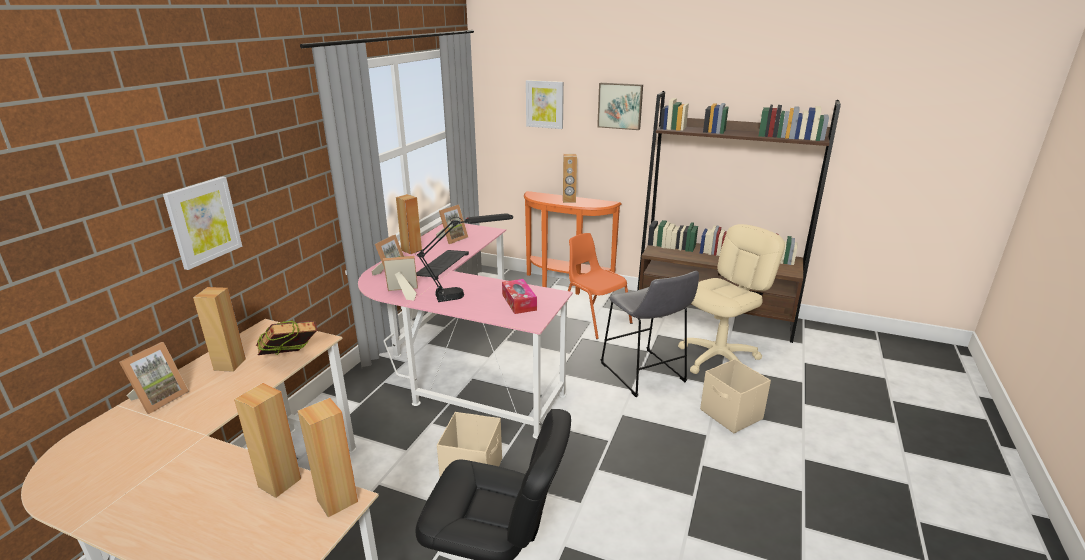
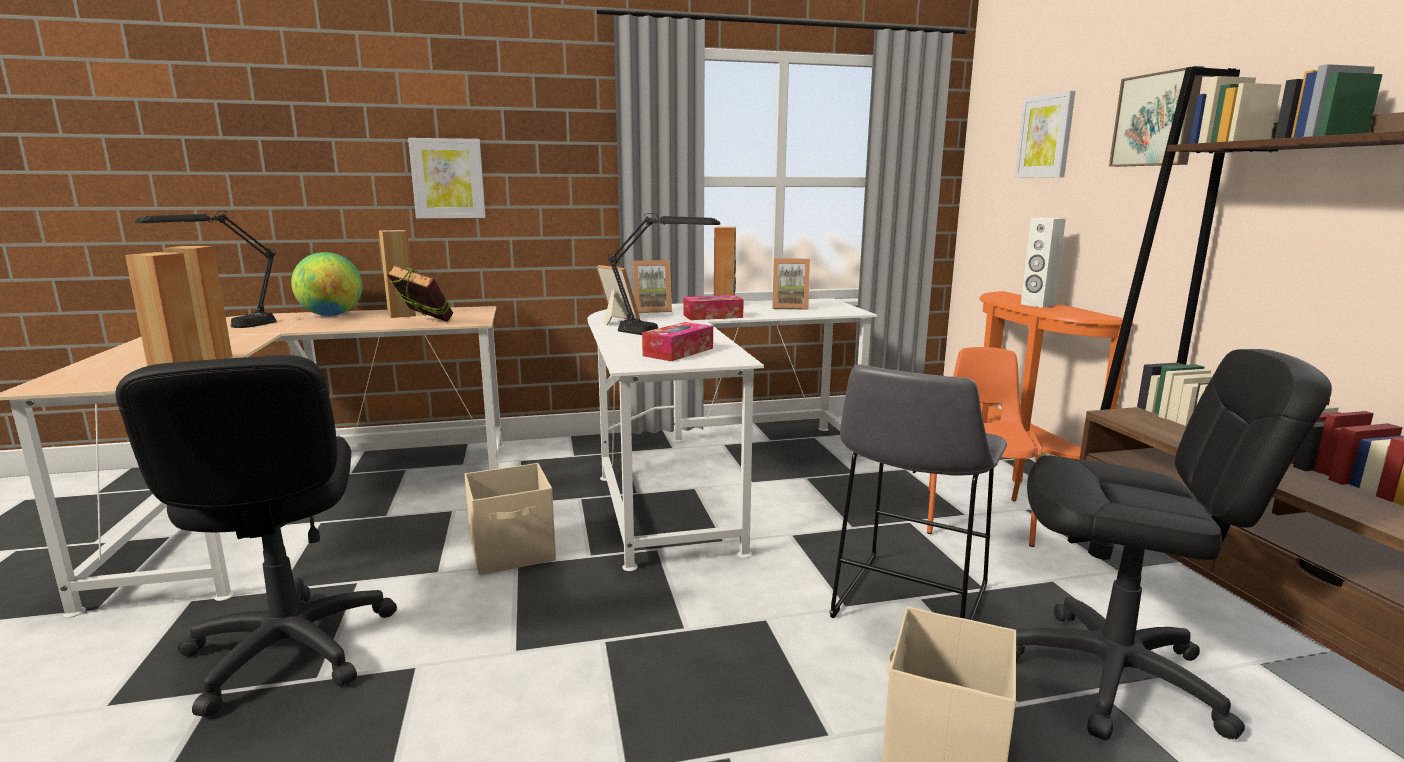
camera: 55 degrees right, 10 degrees down
(126, 465) = (228, 329): none -> black table lamp
(159, 398) = (331, 315): picture frame -> globe
(442, 265) = (713, 316): keyboard -> tissue box
(460, 365) = (709, 474): pink desk -> white desk
(569, 200) = (1037, 305): brown speaker -> white speaker
(719, 359) = (1113, 677): beige office chair -> black office chair

